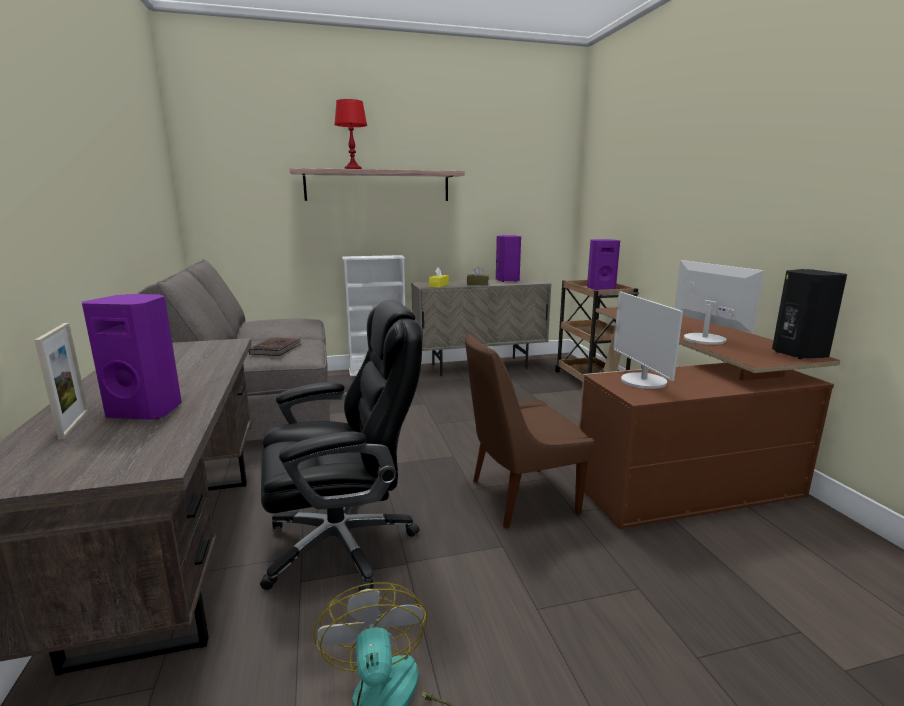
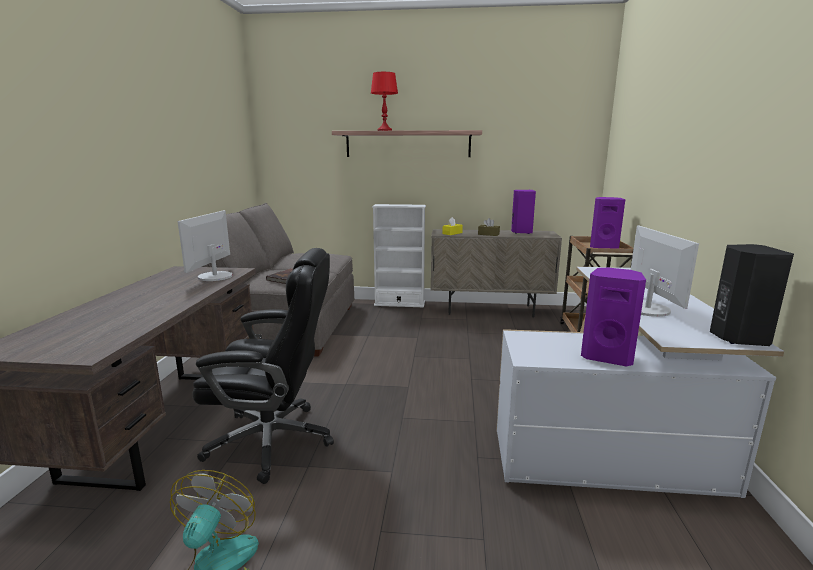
camera: 20 degrees right, 0 degrees up
(74, 424) = (79, 319): picture frame -> none
(147, 410) = (127, 316): purple speaker -> purple speaker (607, 356)
(519, 497) = (437, 433): brown chair -> none
(643, 381) = (552, 344): monitor -> monitor (214, 276)
(670, 459) = (615, 427): brown desk -> white desk

